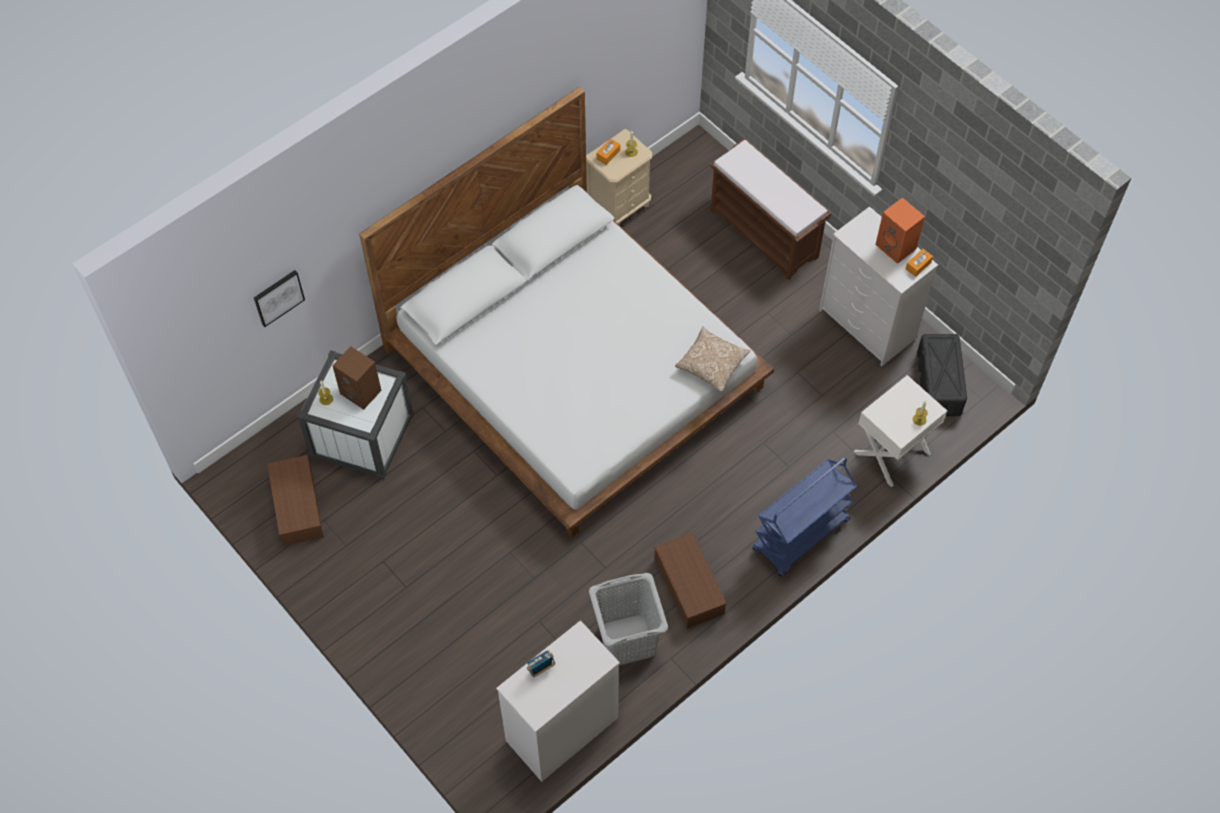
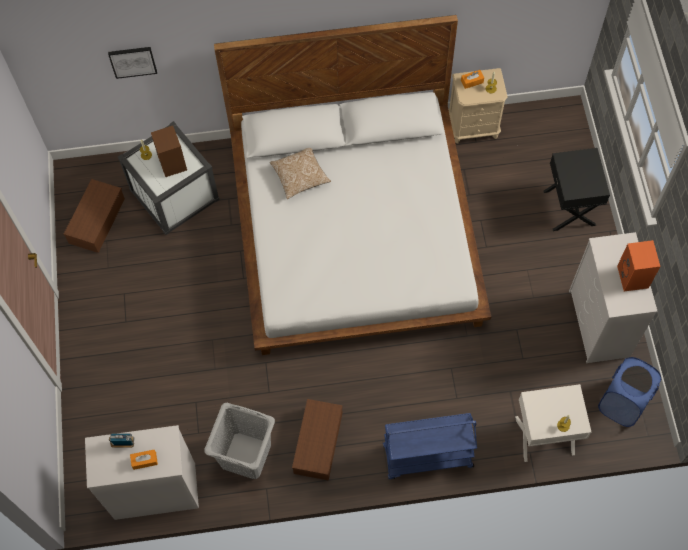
camera: 35 degrees right, 5 degrees up
(711, 365) = (436, 287): pillow -> pillow (300, 176)
(765, 234) = (570, 208): brown bench -> black nightstand
(918, 265) = (640, 302): orange tissue box -> orange tissue box (144, 461)
(938, 383) = (622, 403): black storage box -> blue laundry basket

